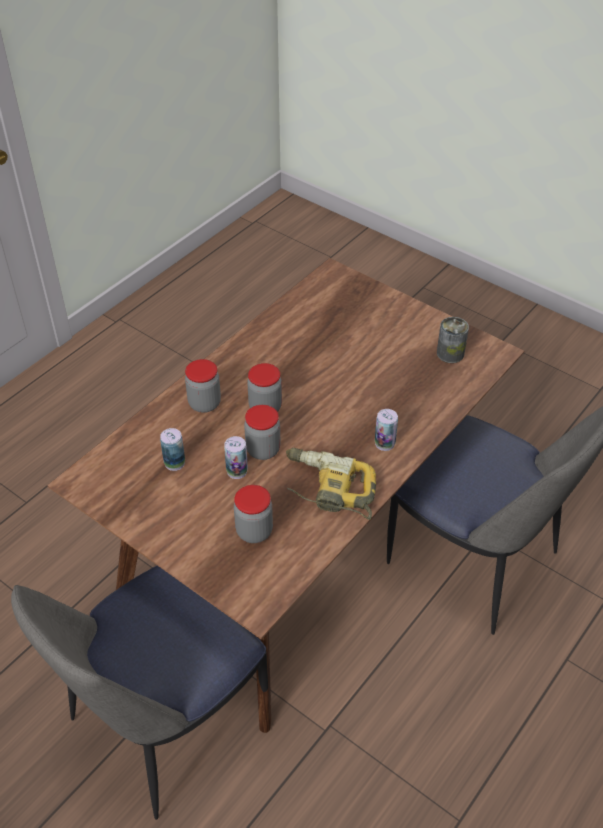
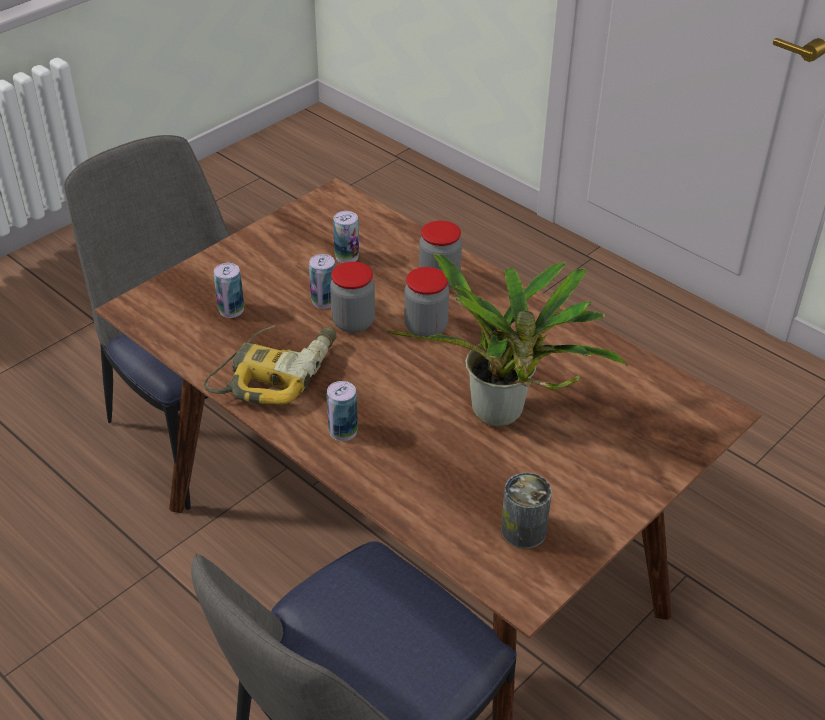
camera: 95 degrees right, 5 degrees down
(254, 531) = (231, 310): jar -> can
(354, 364) = (502, 417): none -> potted plant

